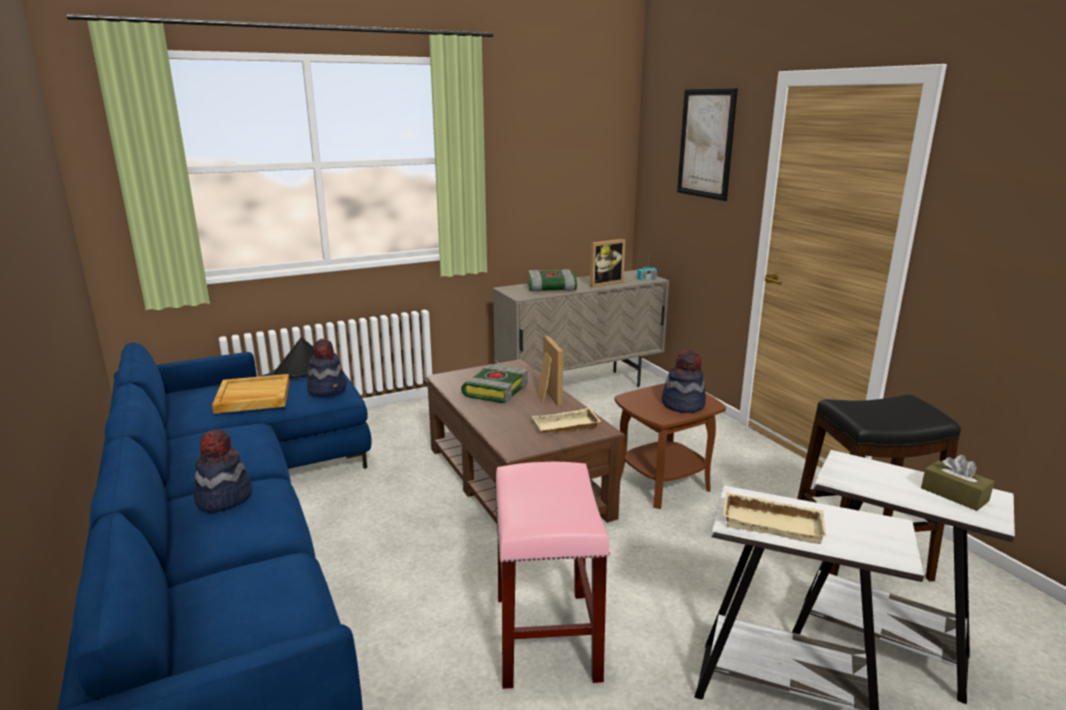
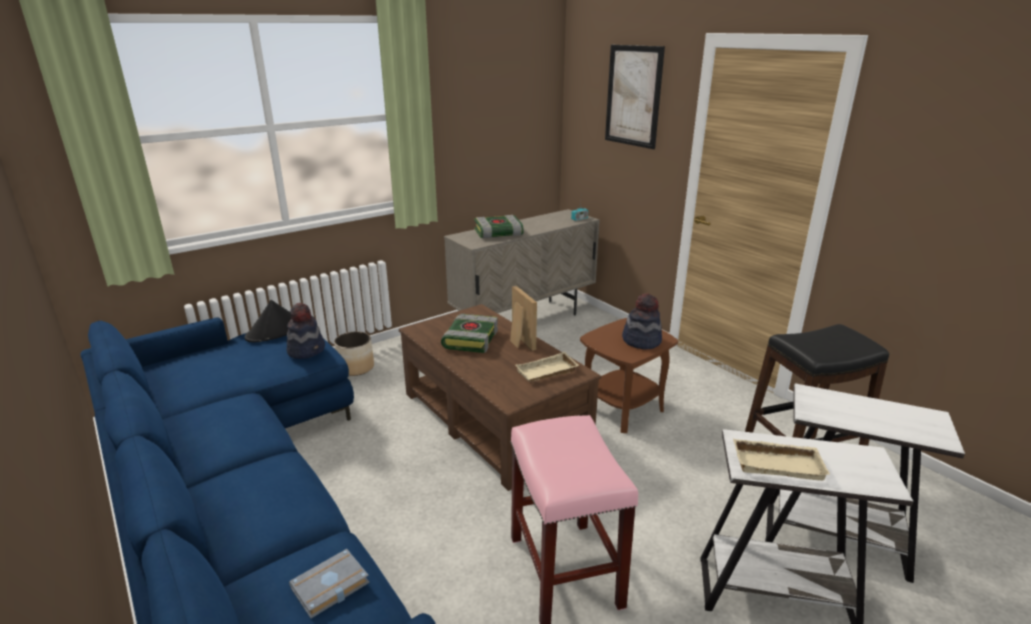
camera: 10 degrees left, 5 degrees up
(223, 497) = (244, 482): hat -> none
(252, 397) = (234, 365): beige tray -> none
(269, 598) = (330, 588): none -> grey book
(387, 420) = (355, 368): none -> planter
(604, 283) = (543, 225): picture frame -> none
(954, 494) = (906, 418): brown tissue box -> none

